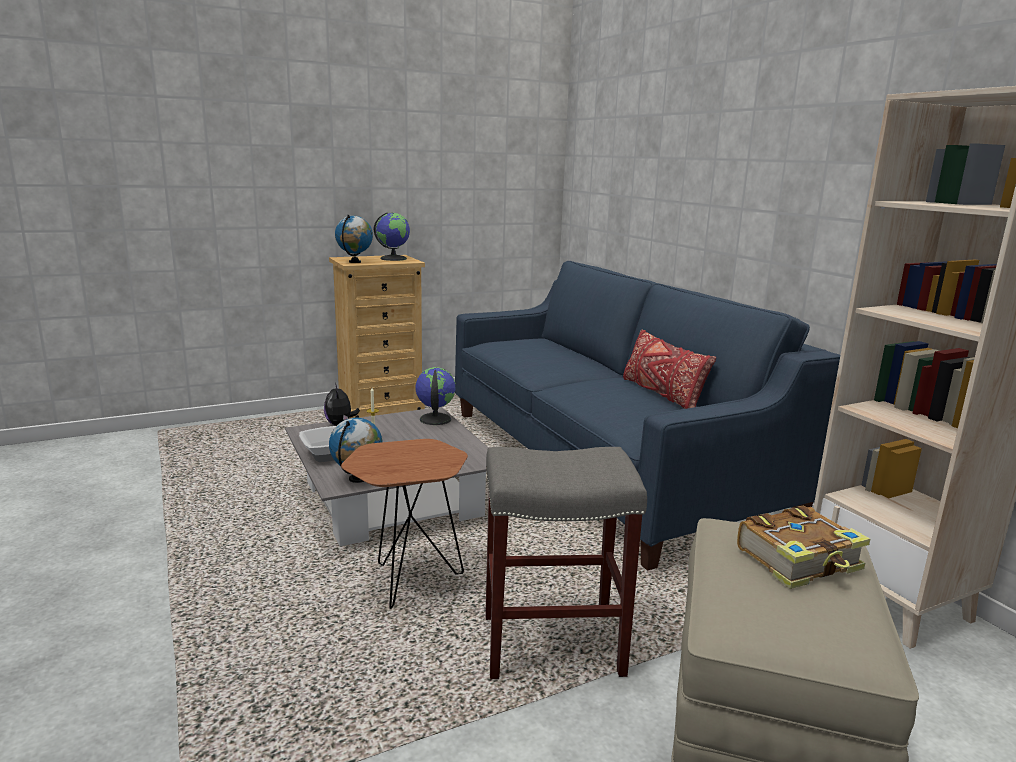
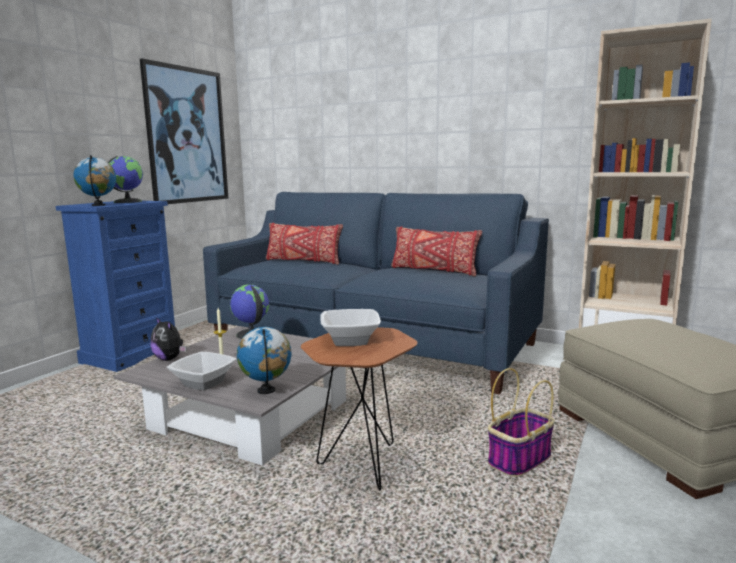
camera: 35 degrees left, 5 degrees down
(380, 409) = (131, 355): beige dresser -> blue dresser
(403, 454) = (349, 340): none -> bowl
(487, 187) = (187, 135): none -> picture
(554, 643) = (519, 459): grey stool -> basket
(557, 348) = (303, 261): none -> red pillow
(800, 560) = (660, 330): book -> none

